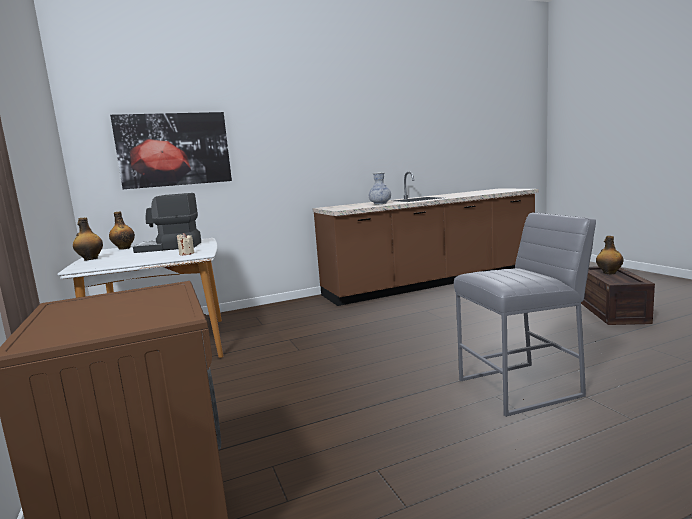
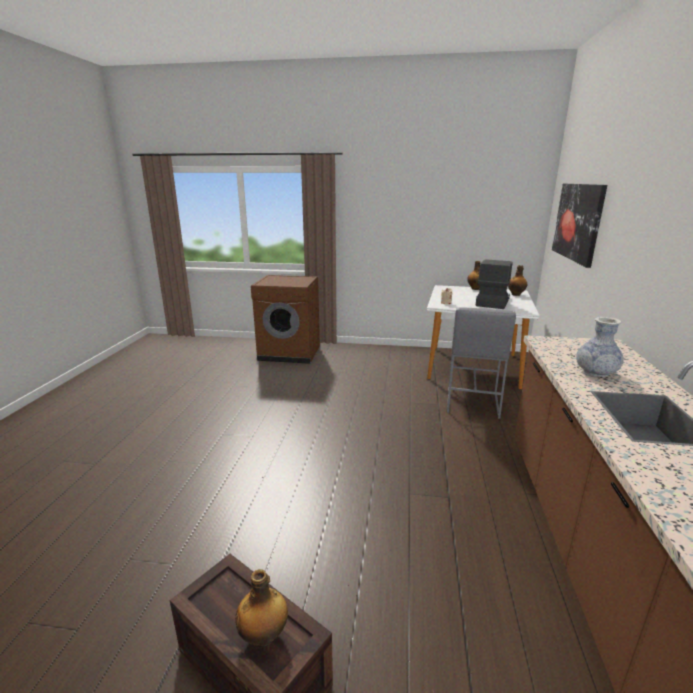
camera: 120 degrees right, 10 degrees up
(521, 387) = (244, 449): grey stool -> grey stool (472, 402)

